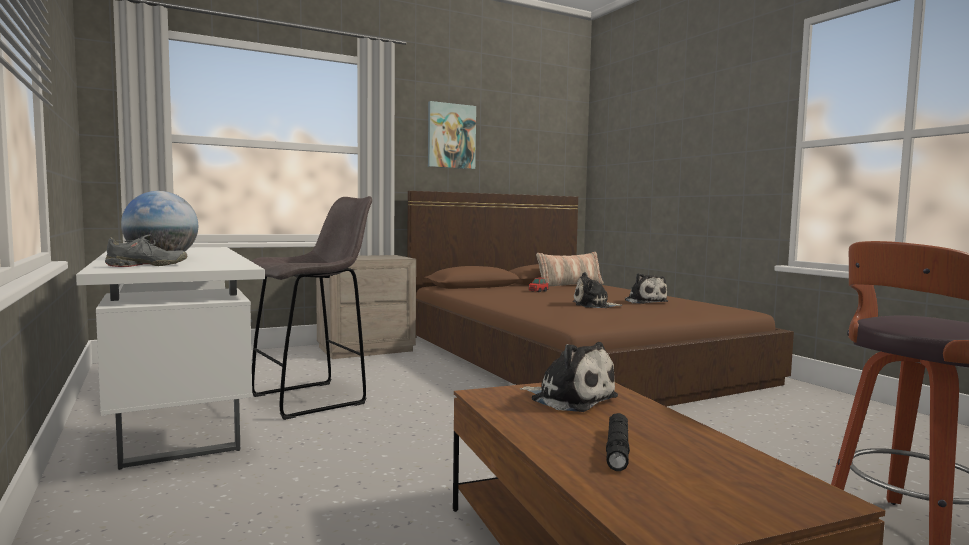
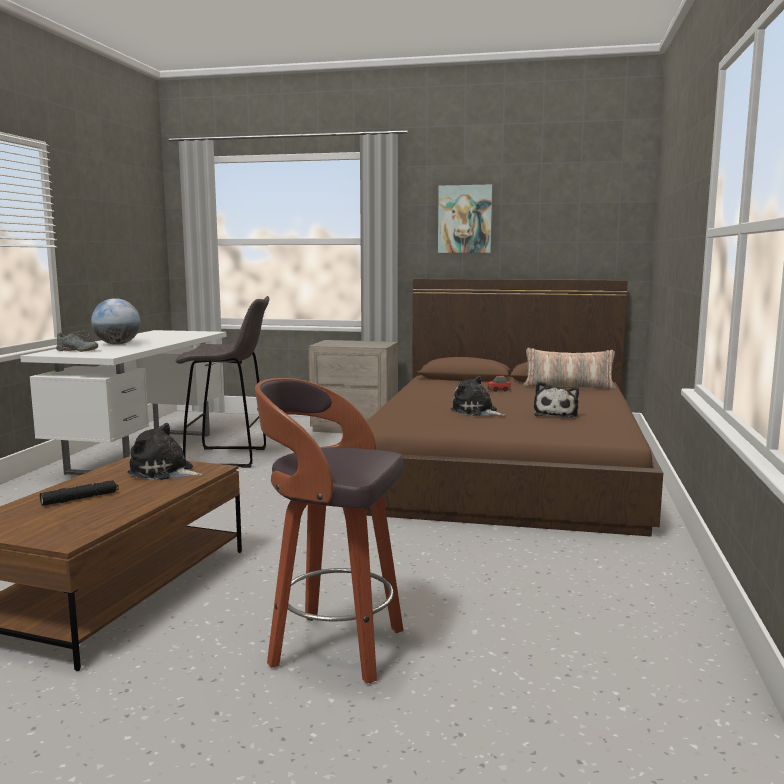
camera: 40 degrees right, 5 degrees up
(570, 398) = (164, 472): plush toy -> plush toy turned 120 degrees clockwise

